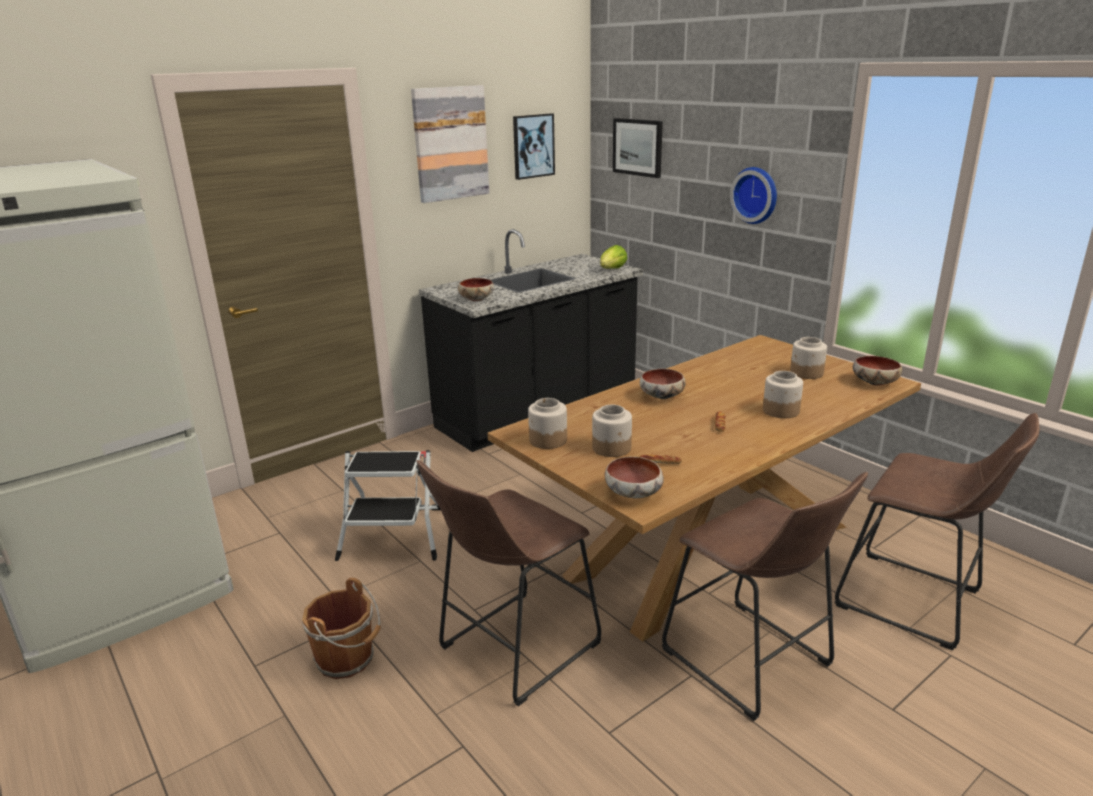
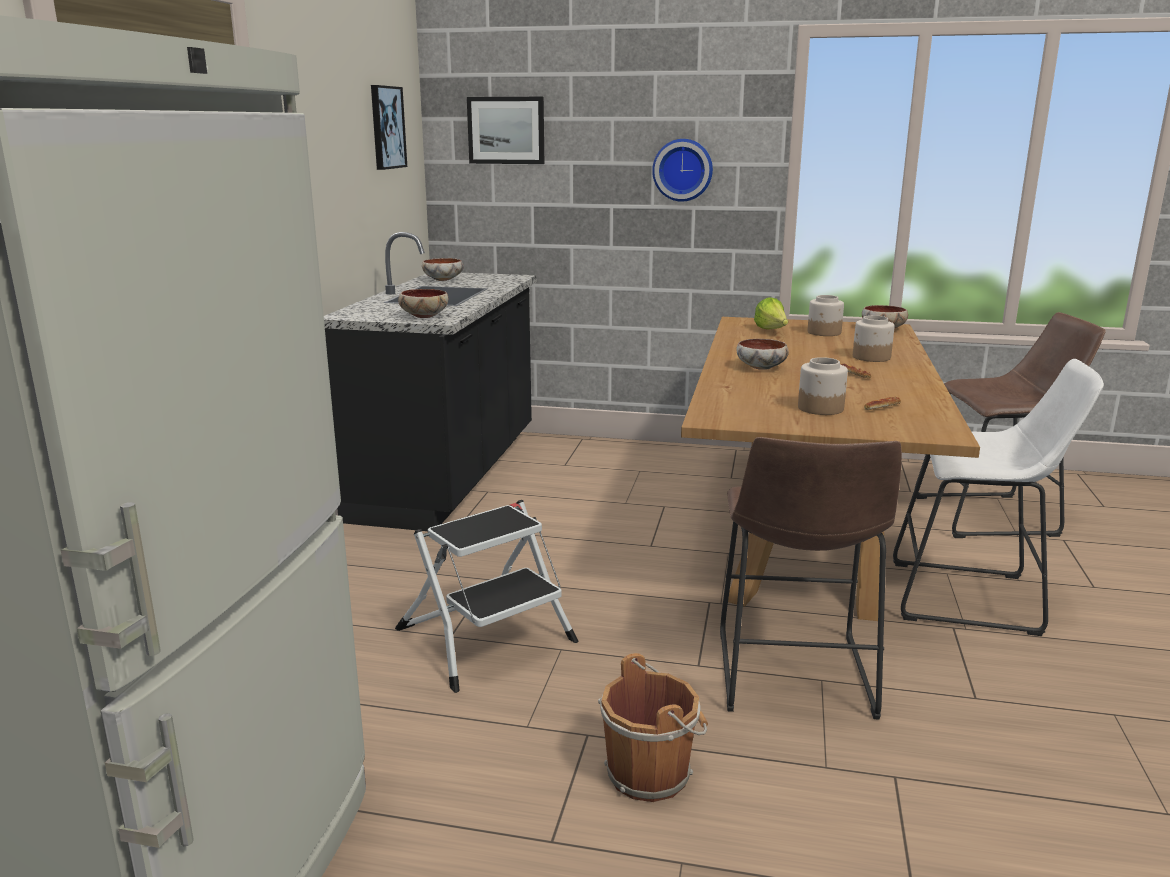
camera: 40 degrees left, 5 degrees down
(450, 143) = (326, 112): picture -> none
(548, 440) = (754, 417): jar -> none
(612, 270) = (506, 278): lettuce -> lettuce (772, 331)
(634, 494) = (921, 430): bowl -> bowl (444, 280)
(752, 663) = (974, 599): brown stool -> white stool

